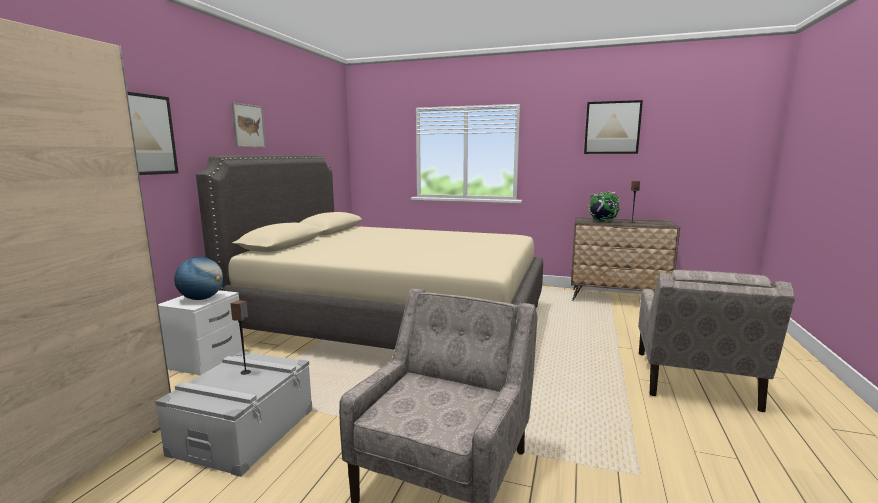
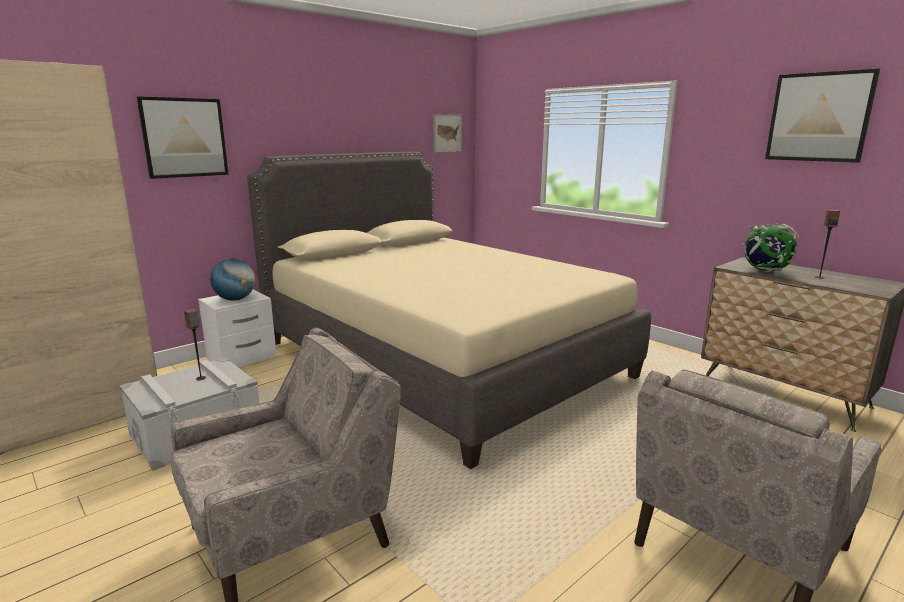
camera: 30 degrees right, 5 degrees up
(248, 126) = (320, 122): picture -> picture (447, 133)

